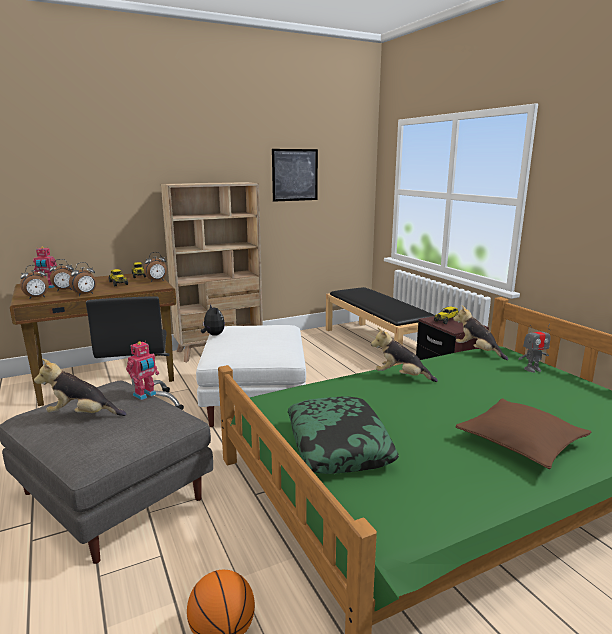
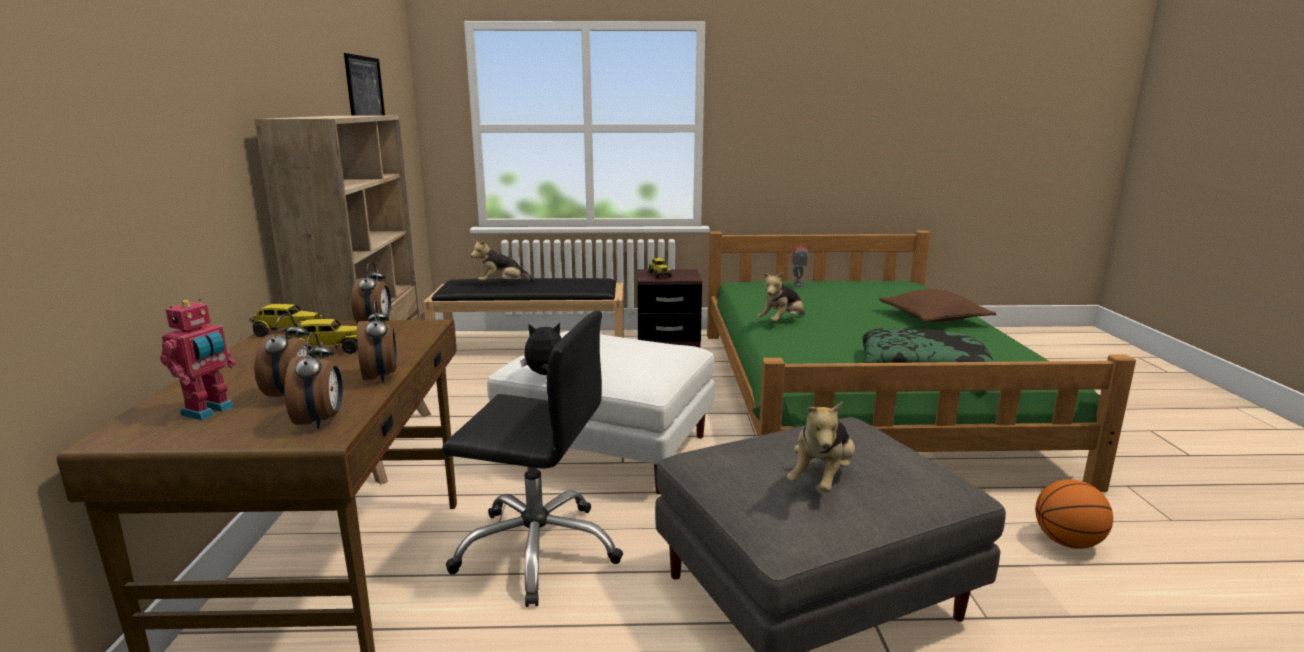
camera: 65 degrees left, 0 degrees up
(145, 395) = (766, 434): toy robot -> none
(477, 351) = (740, 289): plush toy -> plush toy (502, 284)

